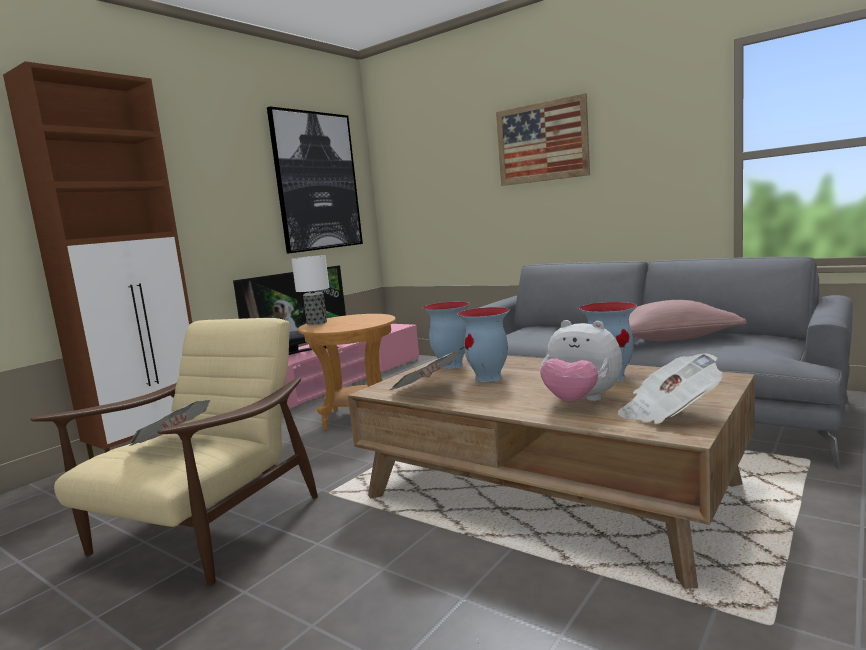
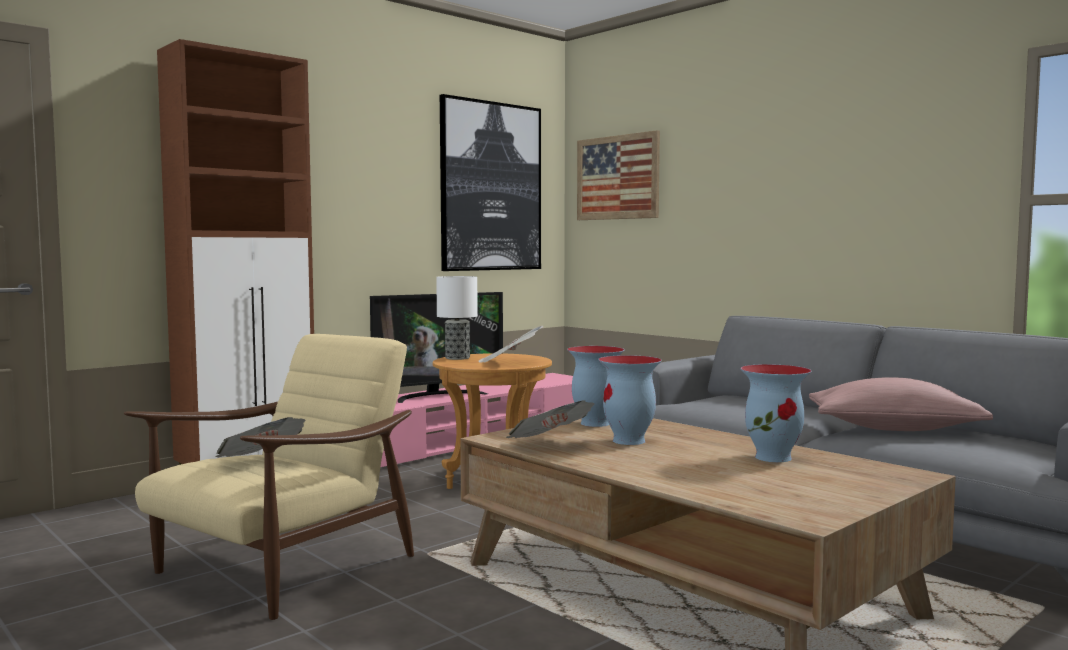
camera: 10 degrees right, 5 degrees down
(542, 142) = (775, 160): picture -> picture (617, 177)
(580, 402) = (717, 476): plush toy -> none
(668, 413) = (808, 499): newspaper -> newspaper (509, 362)

